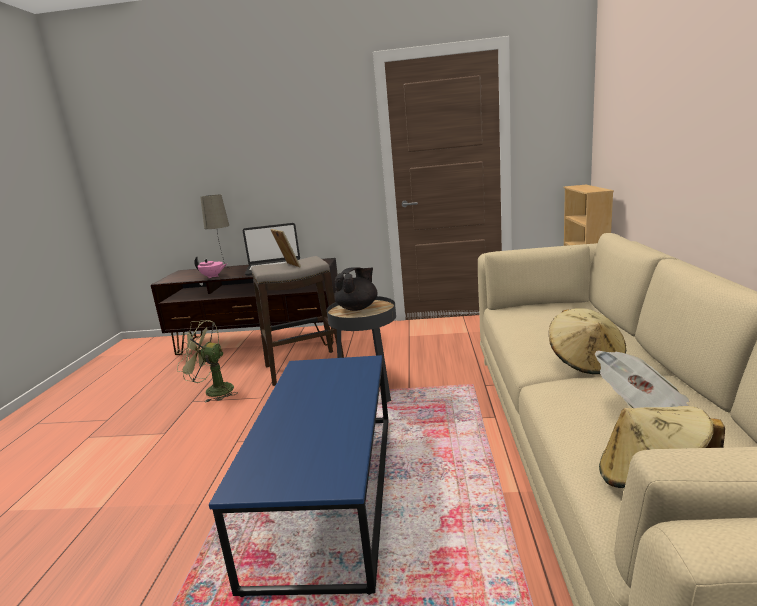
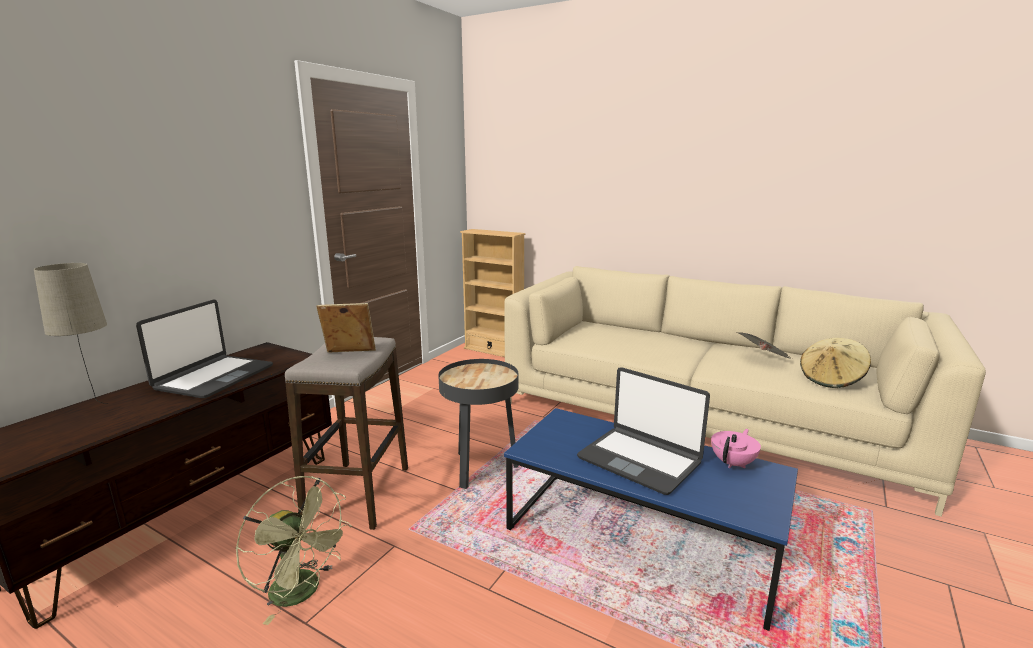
camera: 65 degrees left, 0 degrees up
(212, 276) = (121, 423): pink teapot -> pink teapot (733, 463)
(213, 391) = (303, 593): green fan -> green fan turned 90 degrees counterclockwise
(313, 408) = (639, 460): none -> laptop
(358, 308) = (470, 377): black teapot -> none
(585, 362) = (686, 351): beige hat -> none

